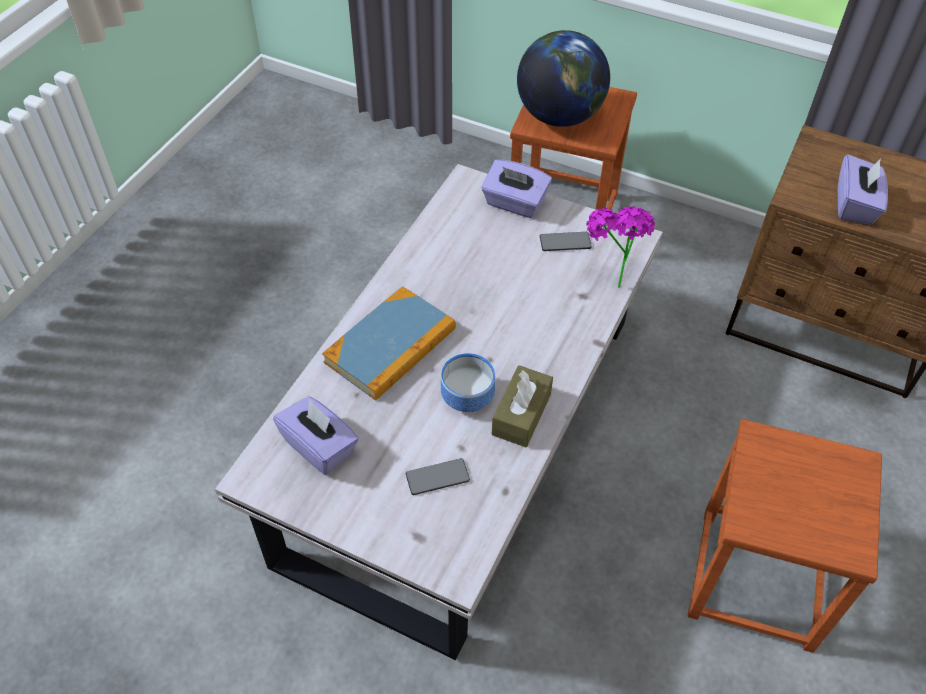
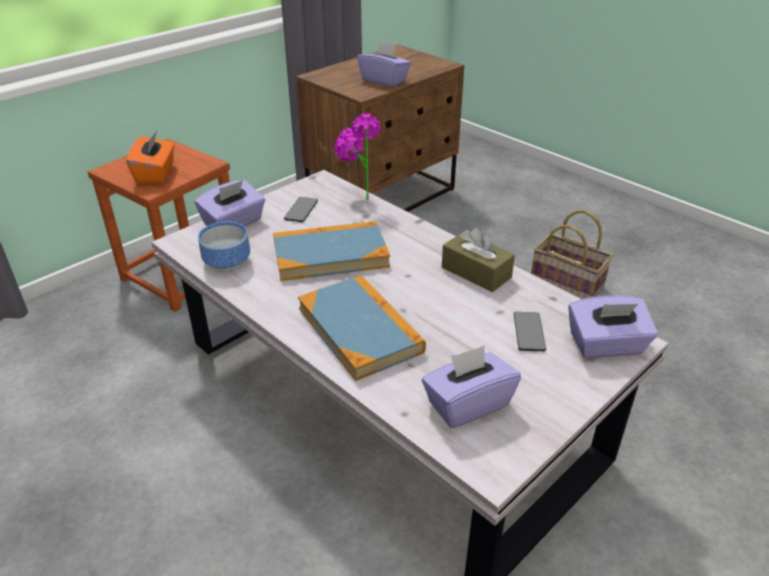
camera: 70 degrees left, 15 degrees down
(441, 548) = (606, 345): none -> purple tissue box
(465, 395) = (442, 297): bowl -> bowl (225, 263)
(496, 290) = (330, 255): none -> book
(559, 116) = (156, 174): globe -> orange tissue box
(757, 579) = (568, 284): brown stool -> basket

